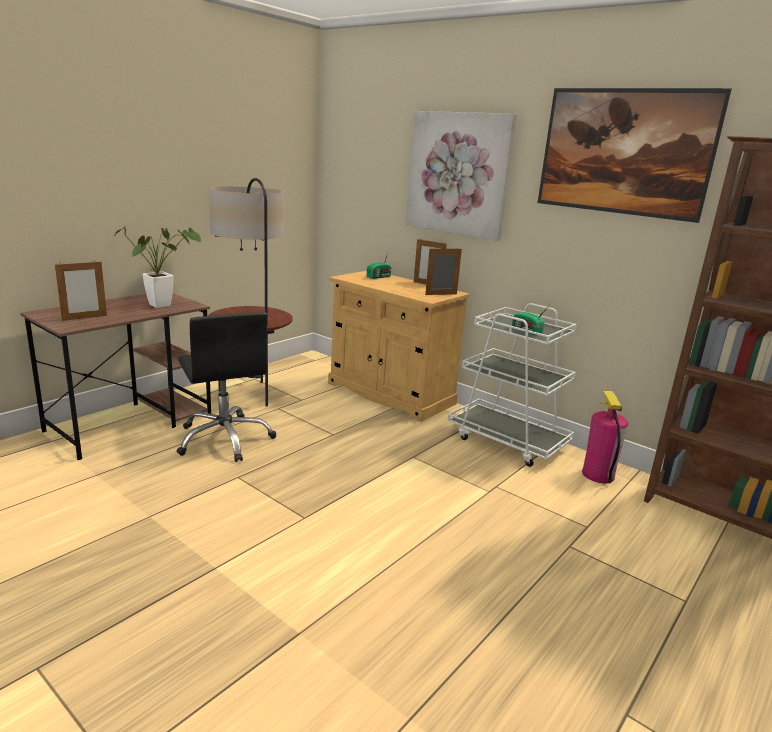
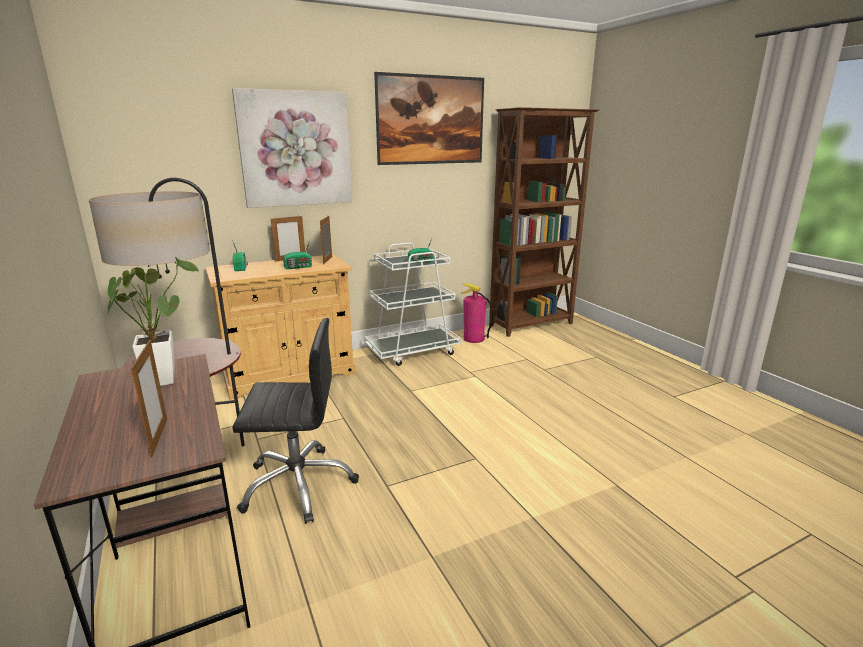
camera: 65 degrees left, 0 degrees up
(404, 290) = (299, 267): none -> radio

